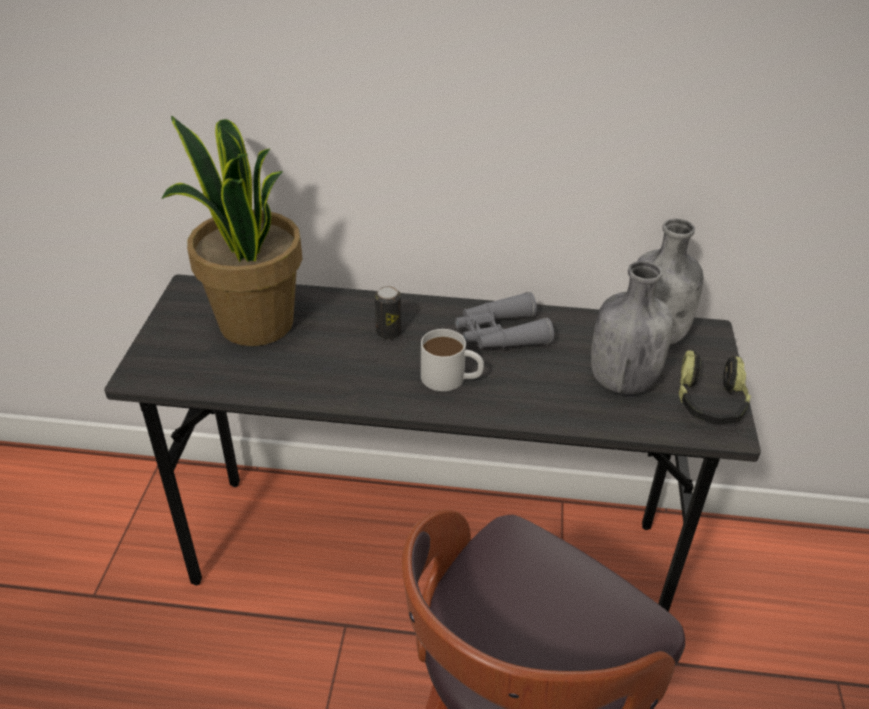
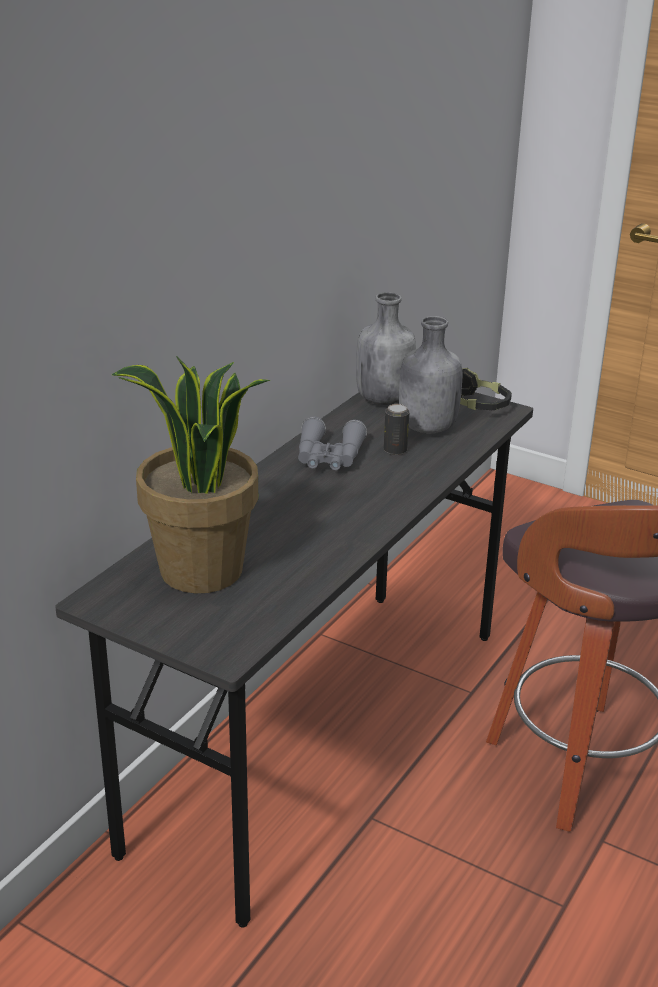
camera: 65 degrees left, 10 degrees down
(388, 332) = (281, 505): can -> can (395, 450)
(451, 378) = (368, 492): white mug -> none

